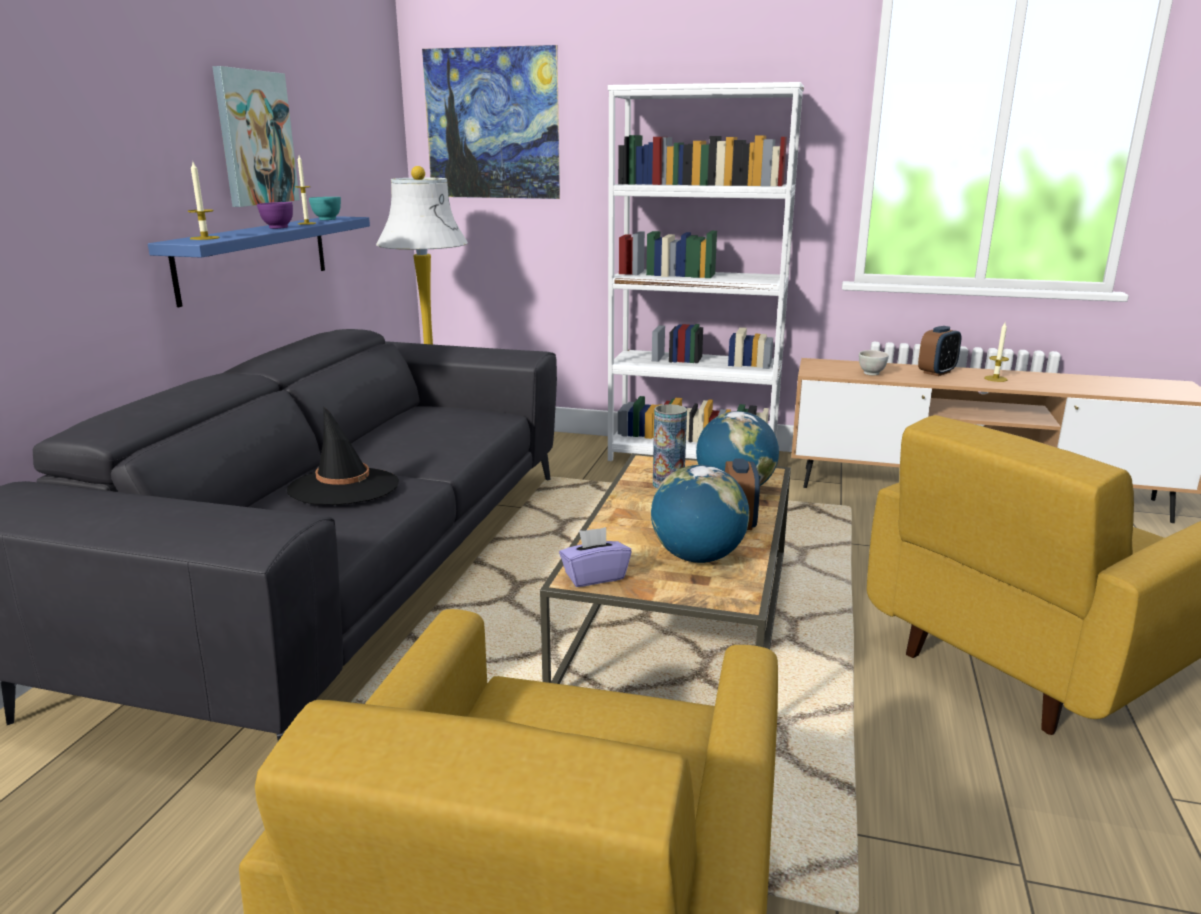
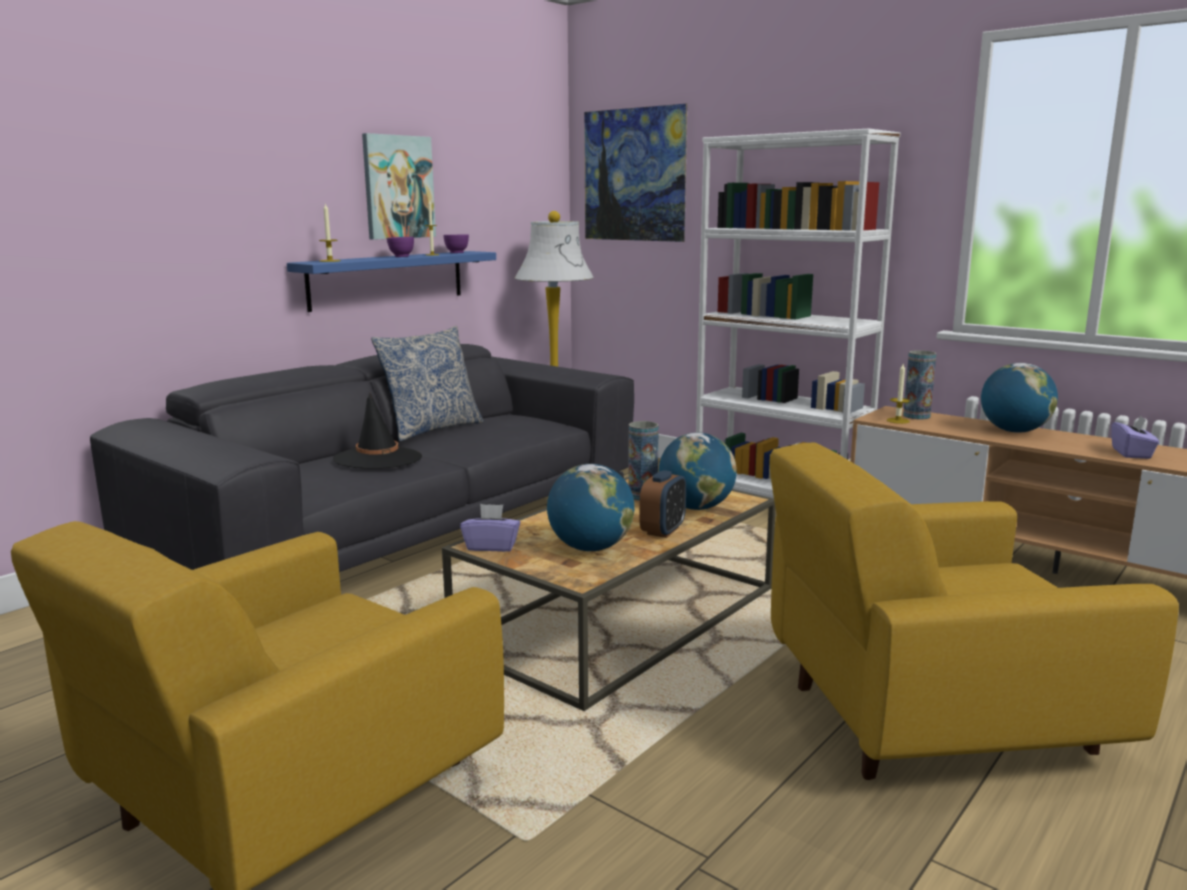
camera: 25 degrees right, 5 degrees down
(327, 219) = (456, 253): turquoise bowl -> purple bowl
(357, 437) = (432, 429): none -> pillow
(842, 366) = (916, 416): none -> vase
(871, 373) = (936, 425): white bowl -> none
(937, 372) = (1014, 431): alarm clock -> globe
(995, 378) = (1075, 443): candle -> candle (898, 421)
(1046, 383) = (1132, 453): none -> purple tissue box

